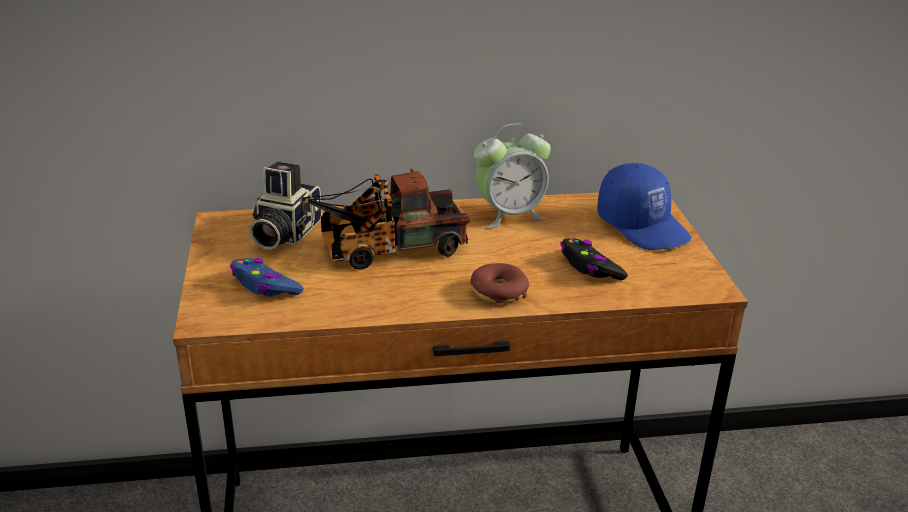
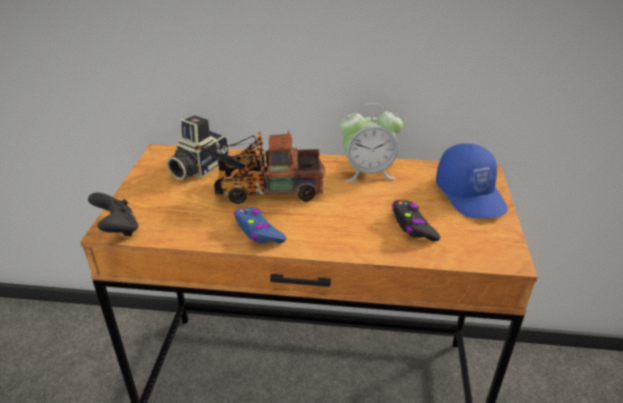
camera: 15 degrees right, 5 degrees up
(217, 318) = (118, 229): none -> black game controller
(265, 286) = (163, 208): blue game controller -> blue game controller (258, 231)
(499, 292) = (331, 237): donut -> none

